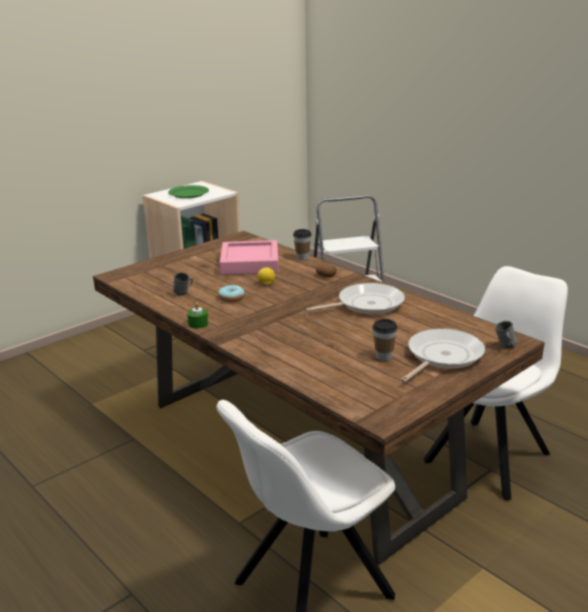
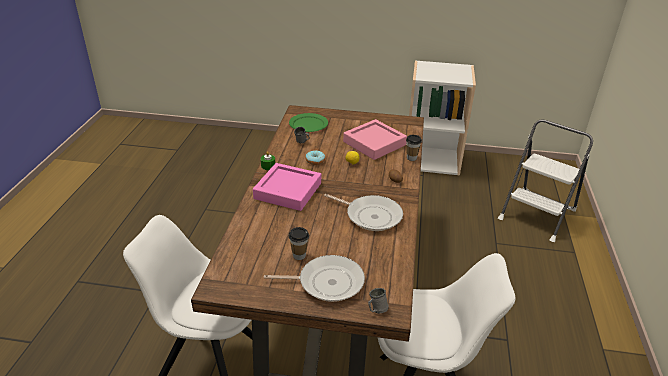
camera: 50 degrees right, 10 degrees up
(189, 193) = (442, 71): green plate -> green plate (309, 124)
(264, 328) = (288, 191): none -> pink tray

